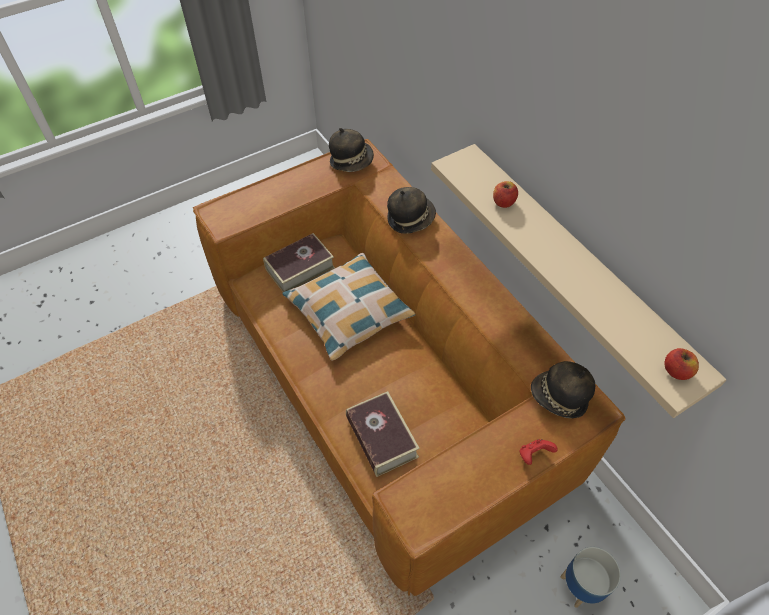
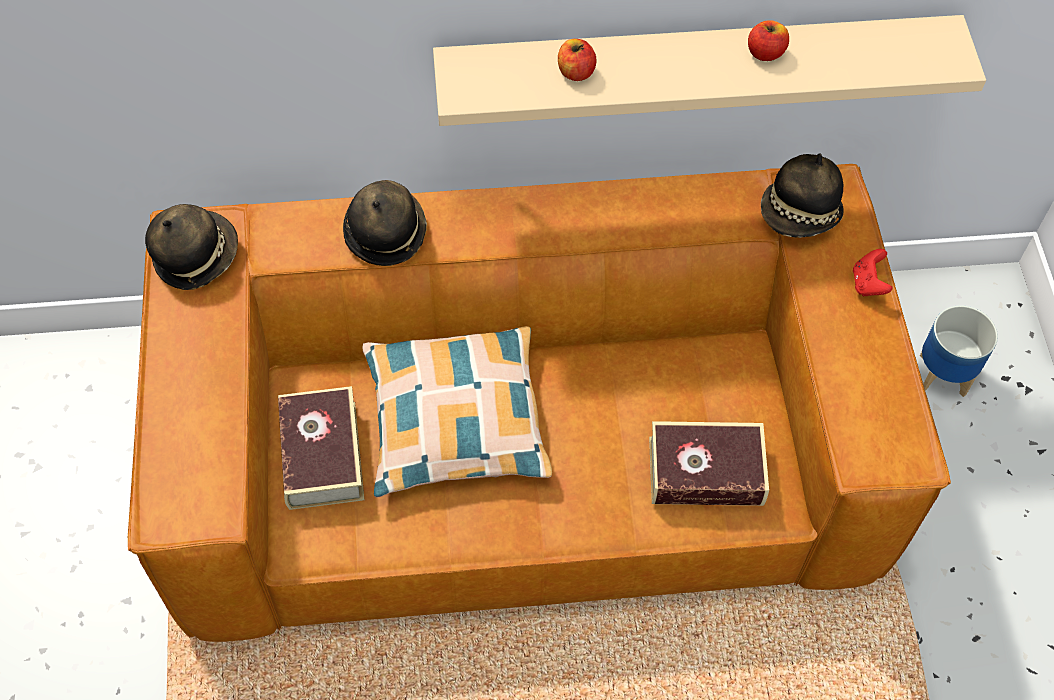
camera: 65 degrees left, 5 degrees up
(676, 371) = (934, 50): apple -> apple (765, 53)

